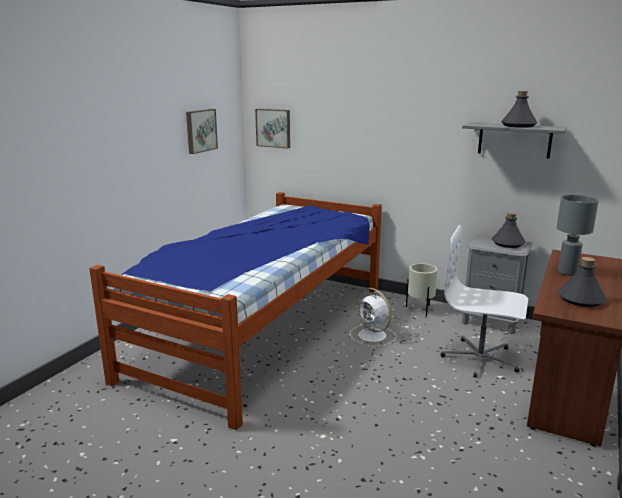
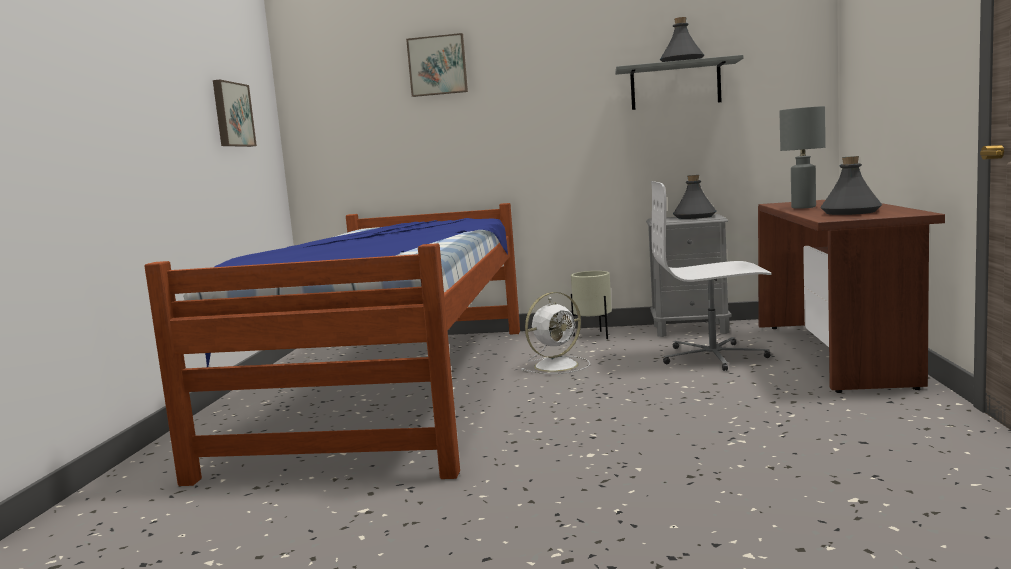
camera: 20 degrees left, 10 degrees down
(273, 128) = (330, 120): picture -> picture (437, 65)
(373, 336) = (558, 365): white fan -> white fan turned 60 degrees counterclockwise

